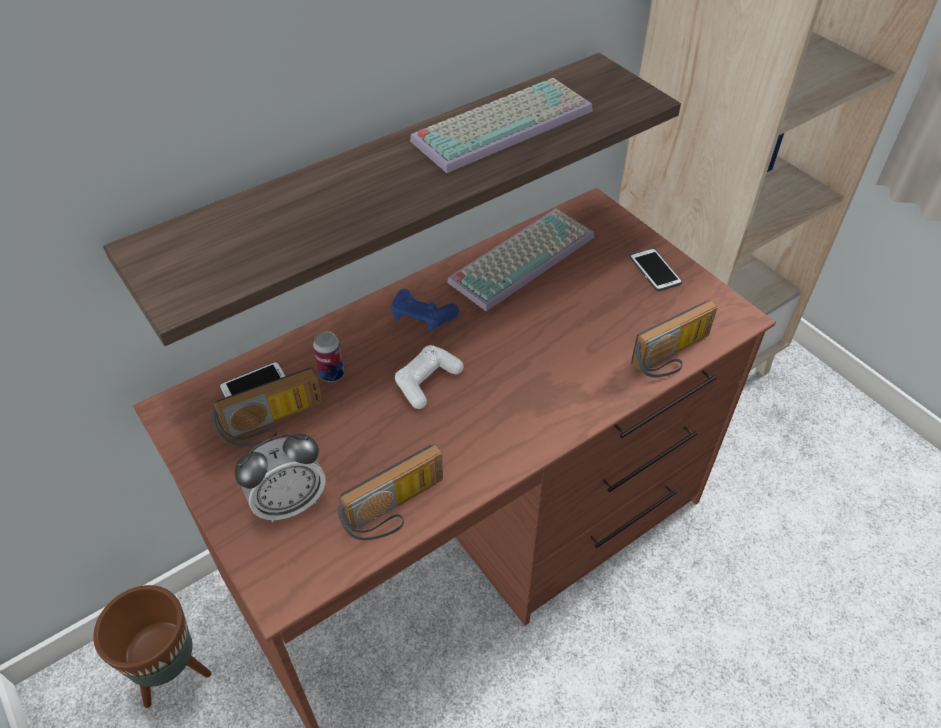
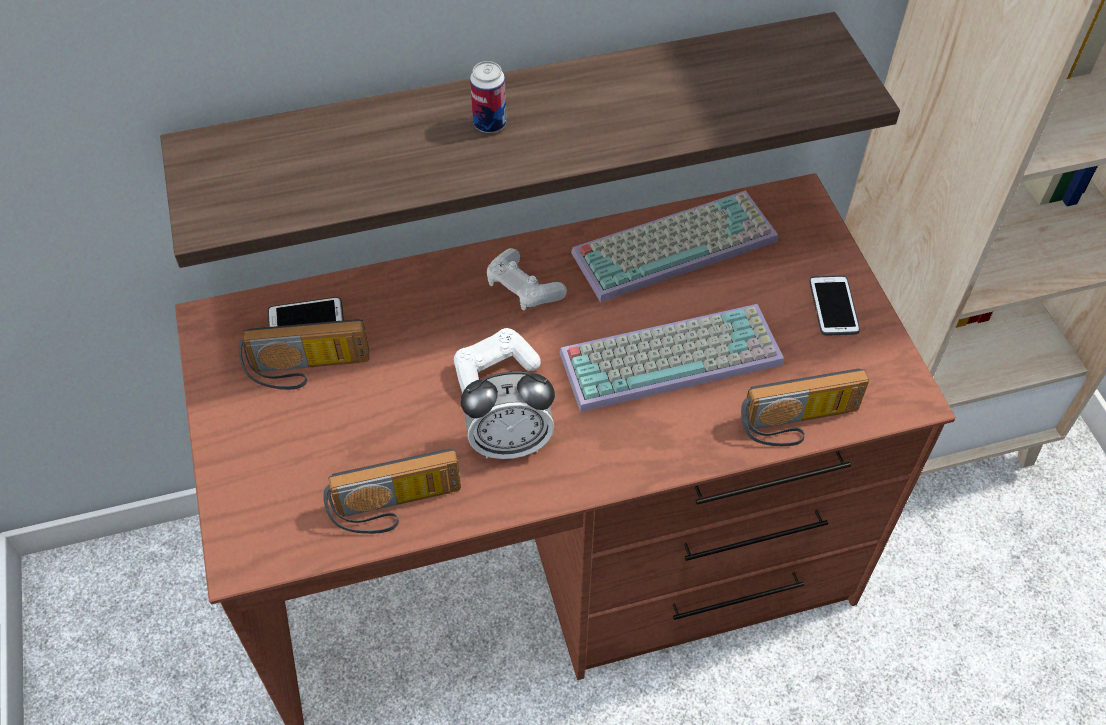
camera: 20 degrees right, 5 degrees up
(172, 674) = (177, 599): brown planter -> none
(289, 502) = (289, 464): alarm clock -> alarm clock (510, 443)
(332, 374) = (393, 329): can -> can (490, 124)
(422, 317) = (523, 288): blue game controller -> white game controller
(503, 123) = (660, 86): keyboard -> keyboard (672, 355)

